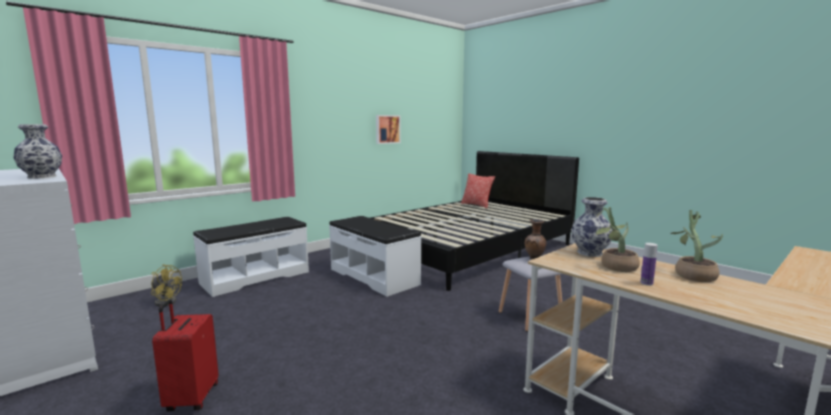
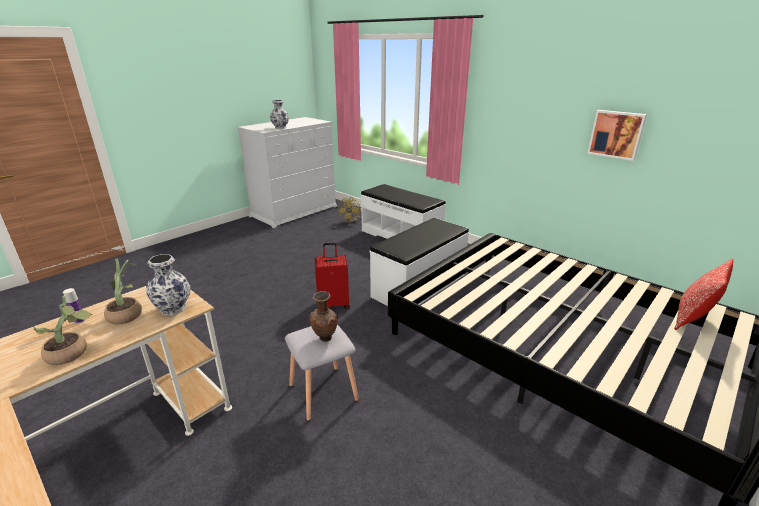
camera: 85 degrees right, 15 degrees up
(191, 398) = (238, 255): red suitcase -> red suitcase (333, 304)

